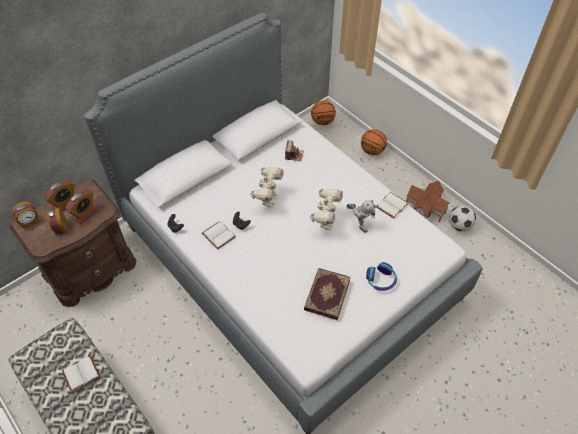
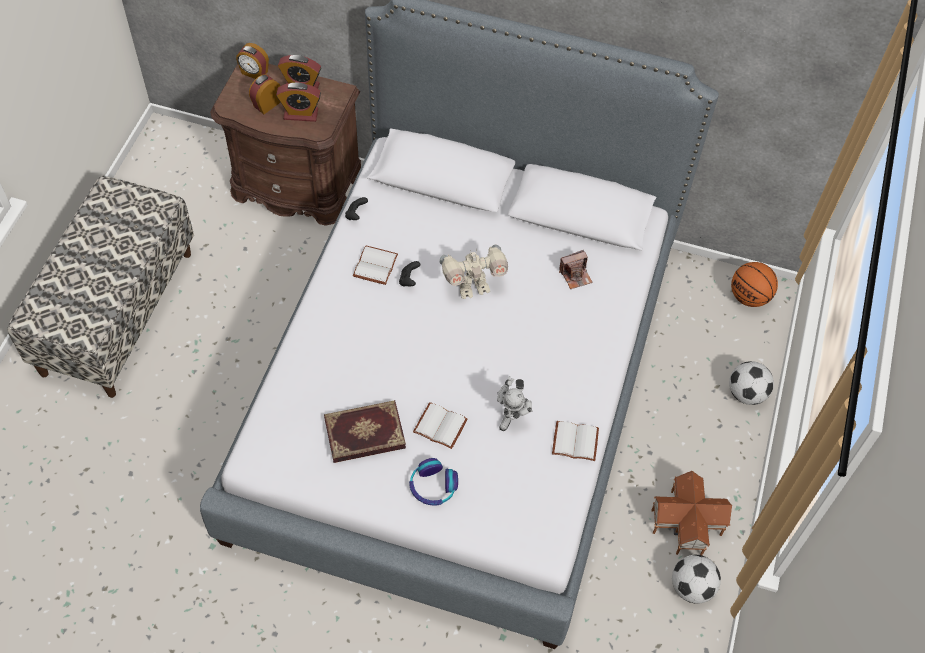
camera: 55 degrees right, 5 degrees up
(81, 373) = (121, 250): white book -> white book (441, 425)
(325, 222) = (484, 373): toy robot -> none
(372, 151) = (746, 393): basketball -> football

